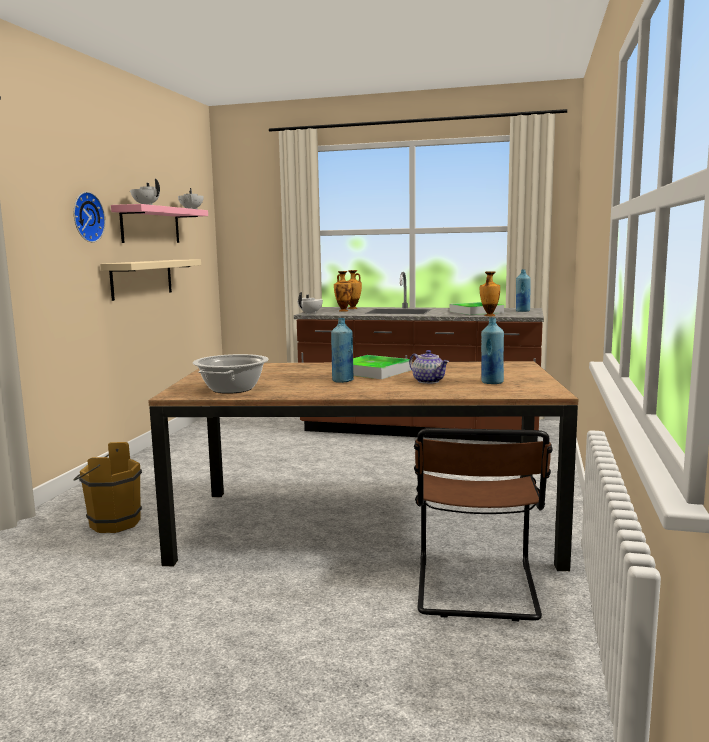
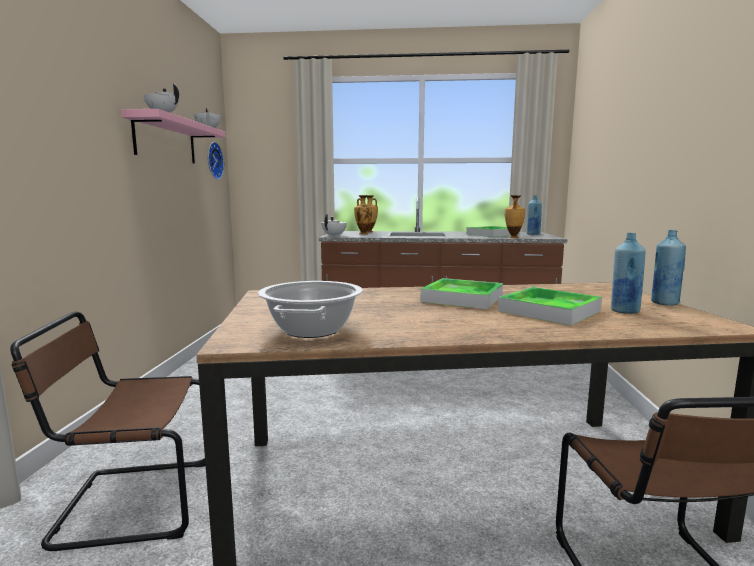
camera: 10 degrees left, 0 degrees up
(86, 217) = (90, 117): wall clock -> wall clock (213, 160)
(111, 523) = (130, 503): brown bucket -> brown chair
(142, 278) = (157, 197): beige shelf -> none
(342, 381) = (444, 312): blue bottle -> blue bottle (664, 303)
(429, 381) = (549, 311): teapot -> tray

